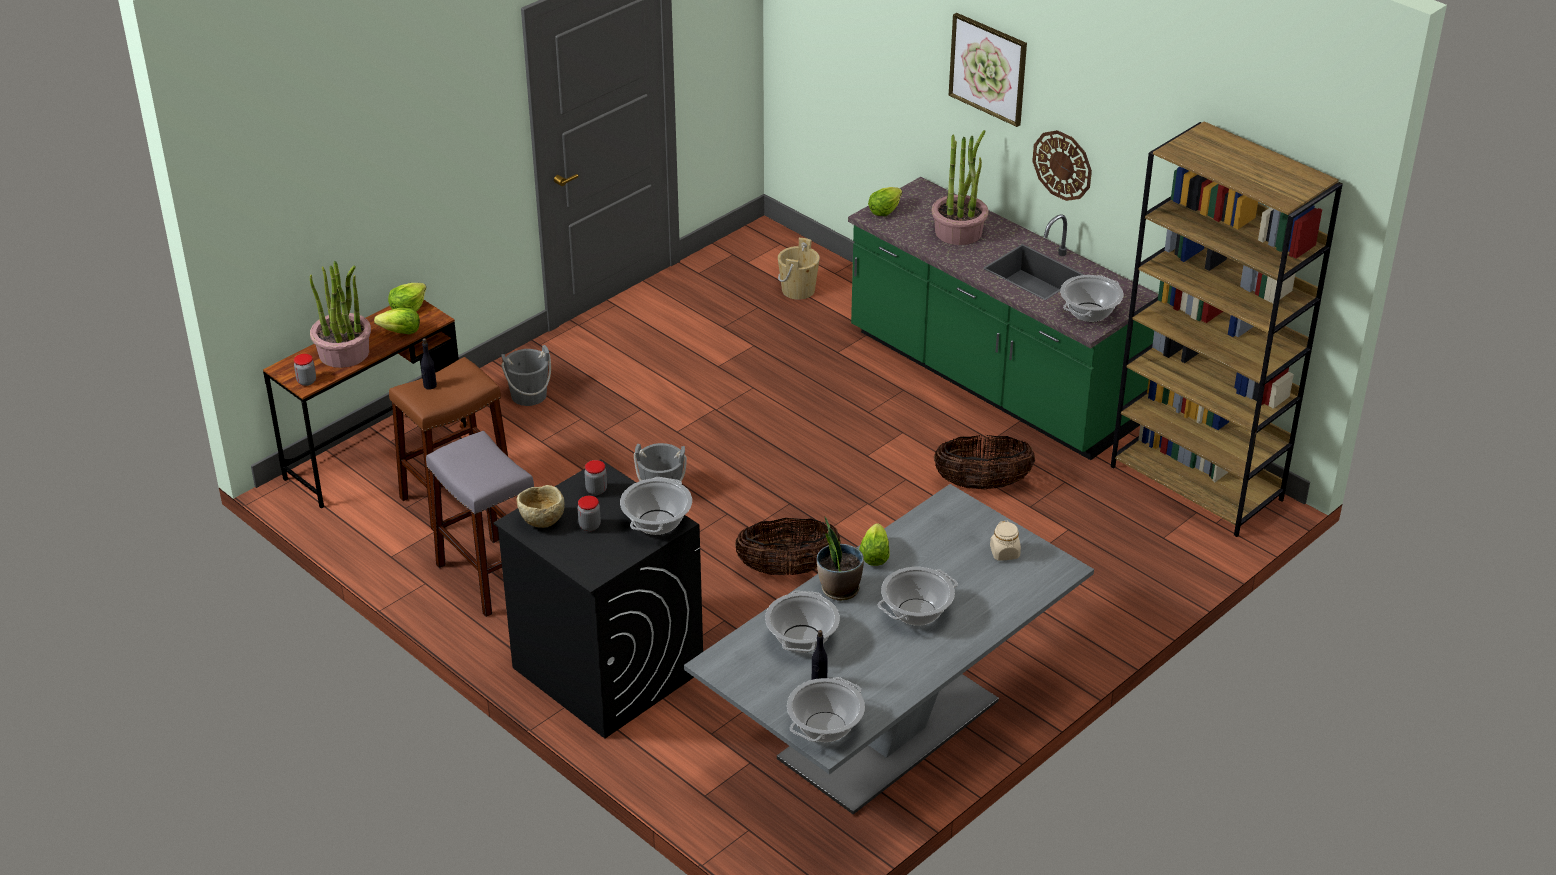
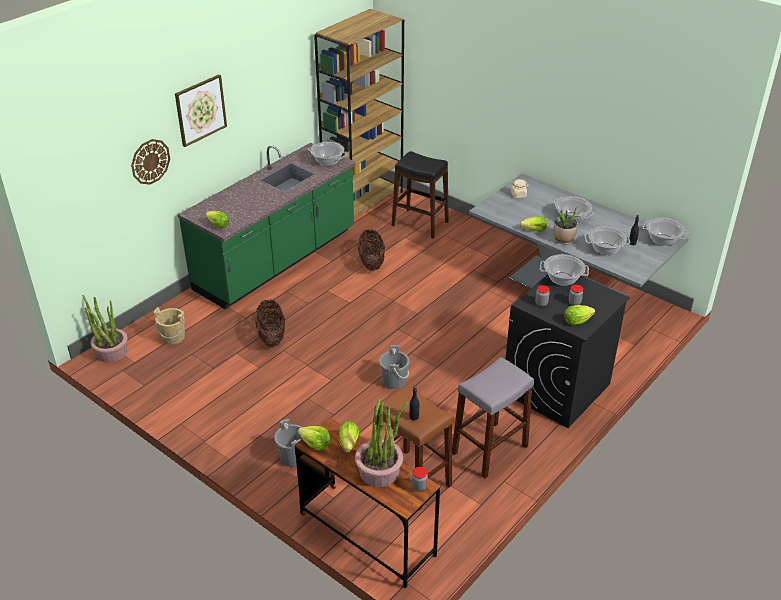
camera: 95 degrees left, 0 degrees up
(541, 520) = (577, 321): beige bowl -> lettuce
(787, 569) = (455, 326): basket -> basket (271, 336)
(959, 232) = (244, 200): potted plant -> potted plant (111, 352)
(1062, 165) = (250, 125): wall clock -> wall clock (150, 161)
(1117, 552) = (420, 224): none -> black stool

